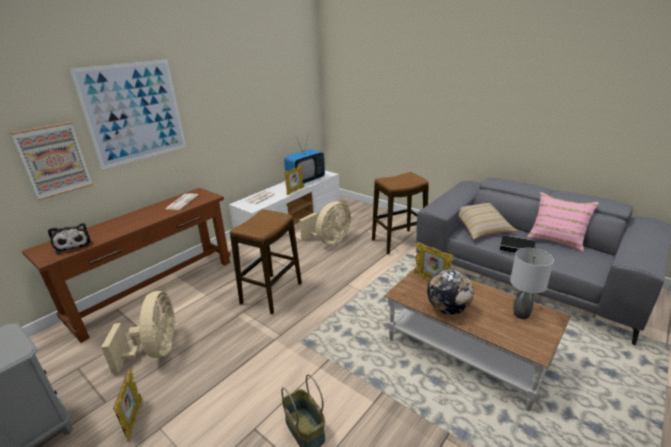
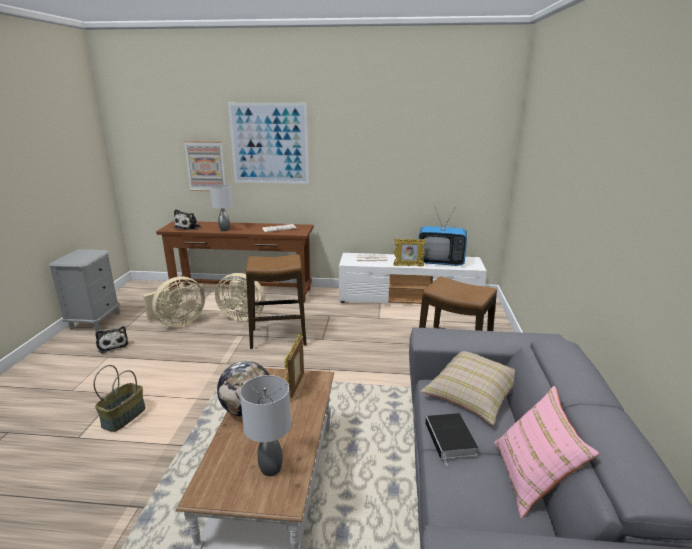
camera: 55 degrees right, 5 degrees down
(128, 226) = (225, 229): none -> grey table lamp
(134, 419) = (112, 345): picture frame -> plush toy
(329, 241) = (395, 332): beige fan -> beige fan (243, 316)

